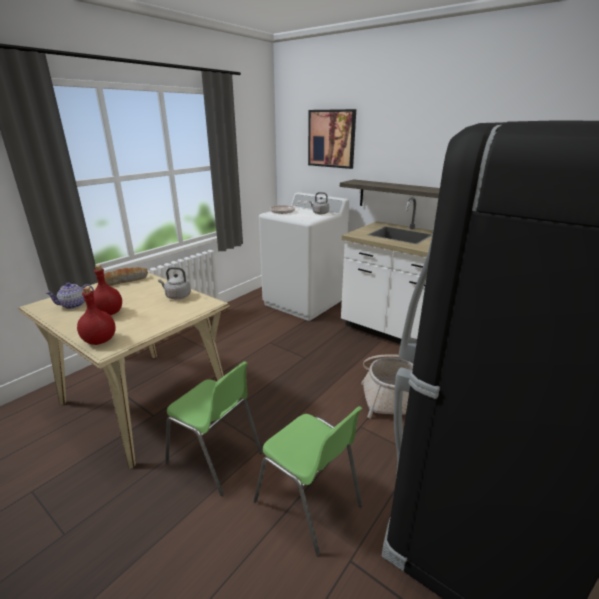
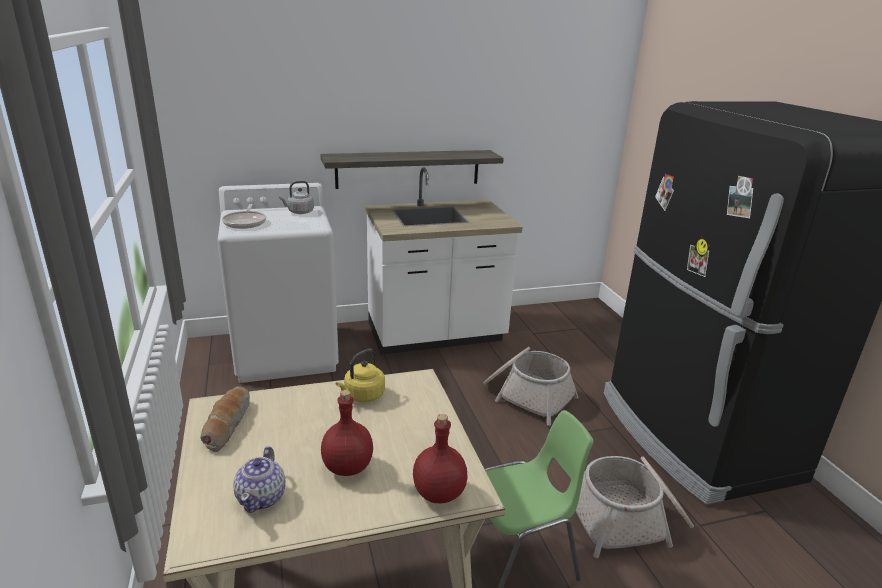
camera: 55 degrees left, 0 degrees up
(177, 296) = (362, 396): grey kettle -> yellow kettle
(309, 504) = (629, 520): green chair -> basket
(331, 138) = (274, 98): picture -> none

